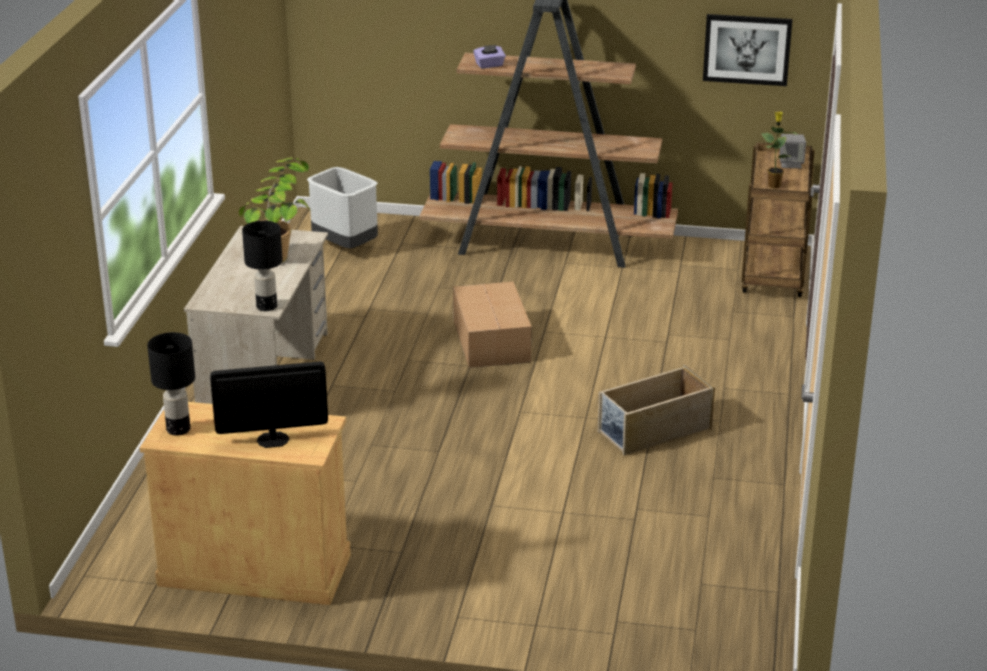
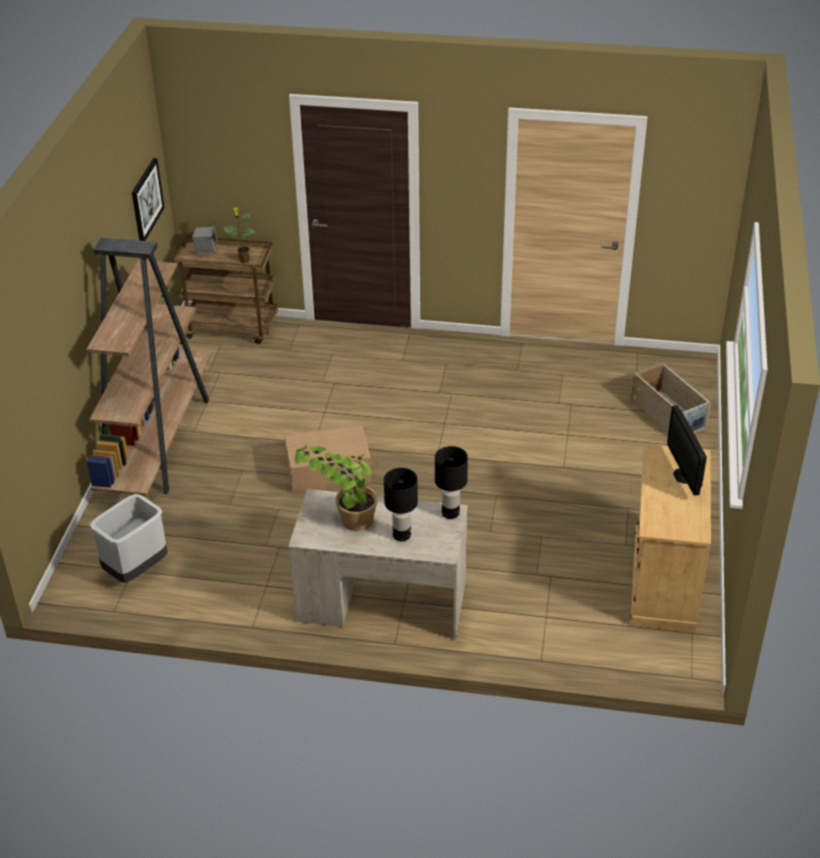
camera: 90 degrees left, 10 degrees up
(179, 429) = (681, 525): black table lamp -> black table lamp (402, 535)
(489, 65) = (124, 334): purple tissue box -> none
(653, 431) = (461, 393): beige storage box -> beige storage box (669, 415)

